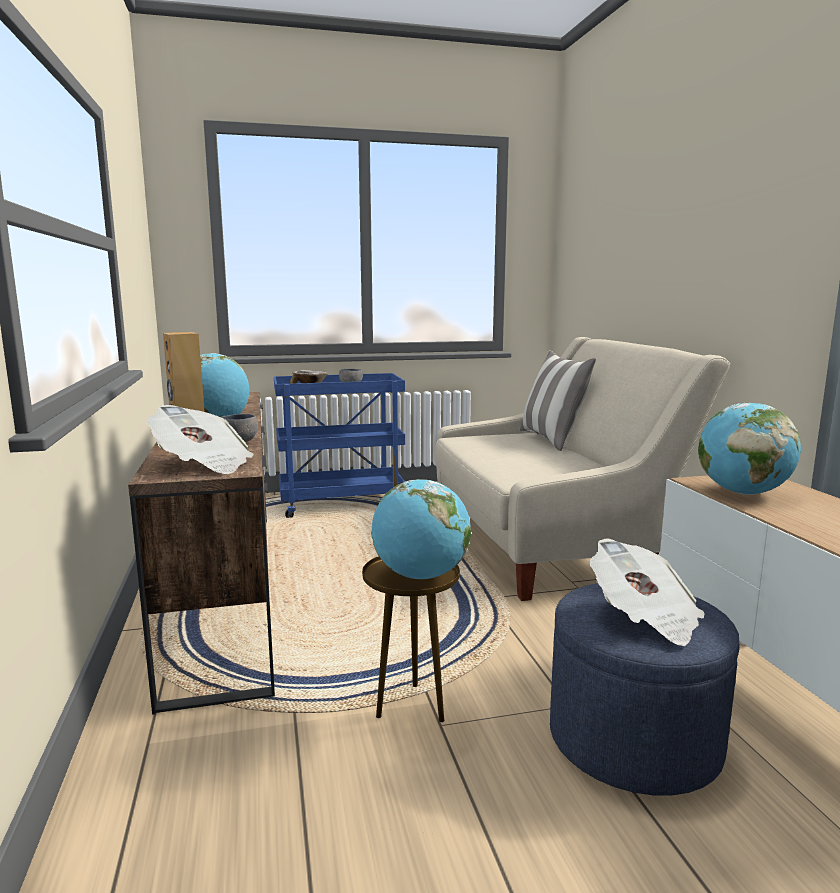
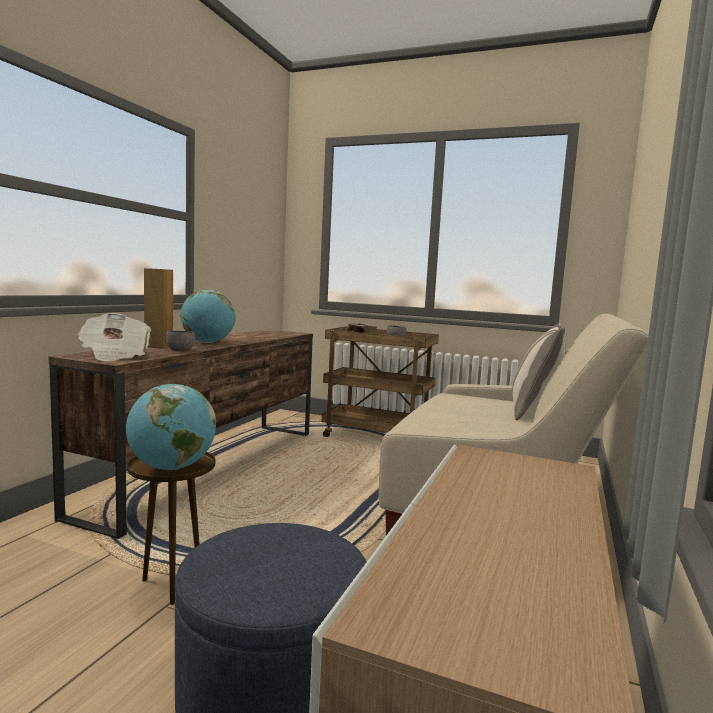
camera: 35 degrees right, 5 degrees down
(342, 503) = (377, 437): blue cart -> brown cart
(645, 617) = (261, 562): newspaper -> none
(742, 493) = (488, 473): globe -> none

